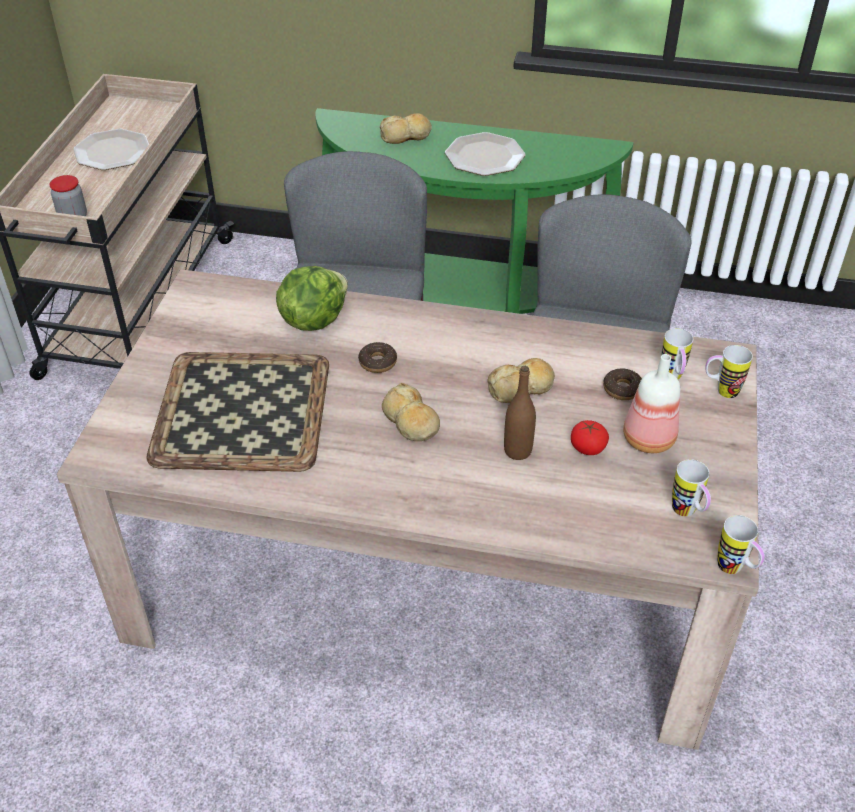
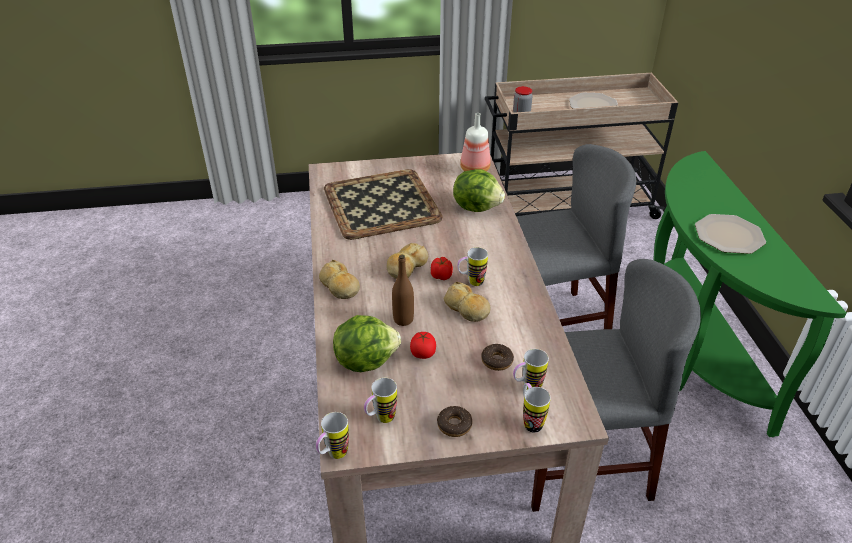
camera: 70 degrees right, 5 degrees down
(377, 362) = (453, 241): donut -> donut (454, 425)
(406, 136) = (714, 194): bread -> bread (339, 286)
(445, 393) = (441, 275): none -> tomato
(472, 370) = (471, 282): none -> mug
(581, 505) = (365, 360): none -> lettuce
(648, 440) = (448, 384): bottle -> bottle (474, 169)

